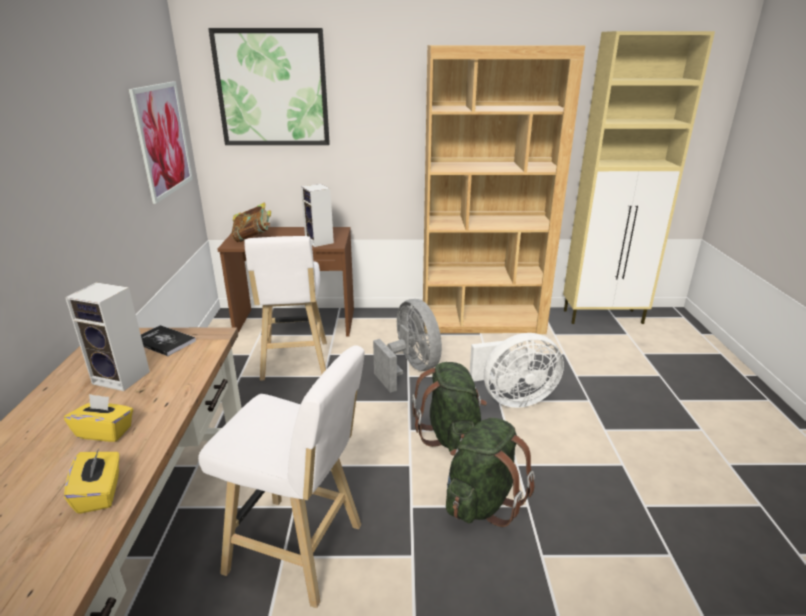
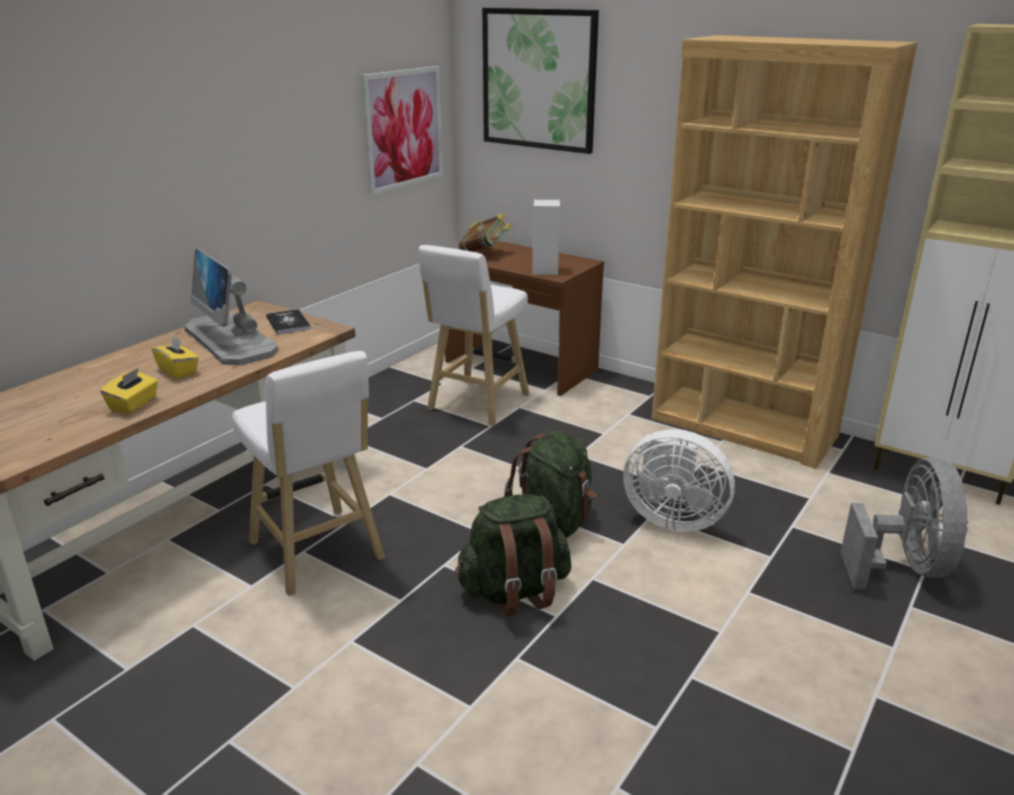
camera: 35 degrees right, 0 degrees up
(123, 377) = (231, 340): speaker -> monitor
(410, 369) = (588, 449): grey fan -> grey fan (903, 566)

